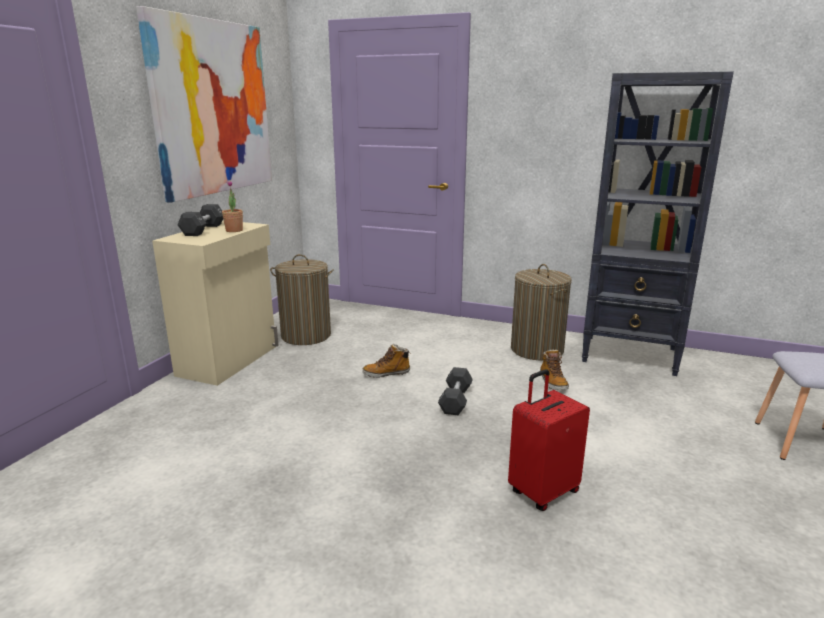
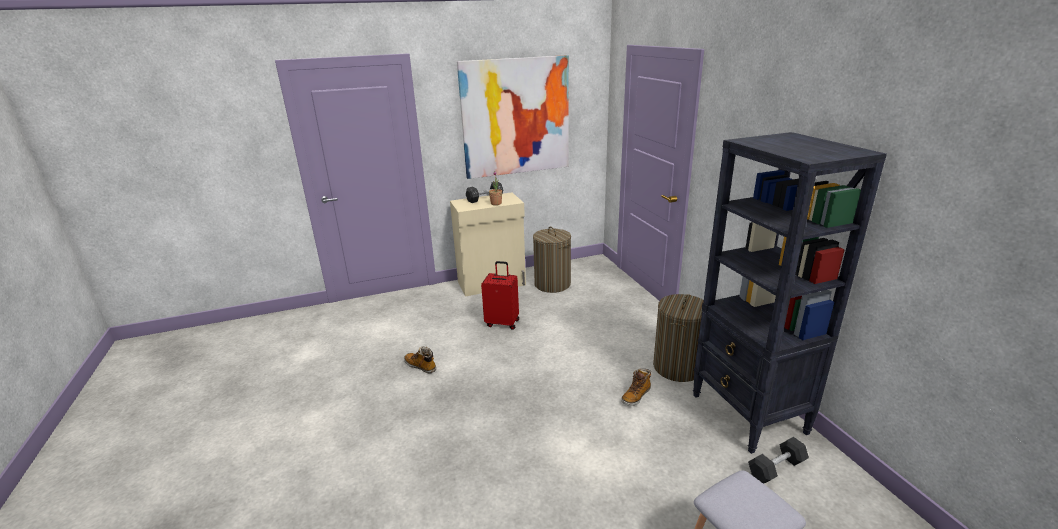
camera: 50 degrees right, 5 degrees up
(386, 373) = (549, 332): boot -> boot (421, 366)
(455, 400) = (553, 370): black dumbbell -> black dumbbell (776, 468)
(542, 491) = (493, 449): red suitcase -> red suitcase (502, 323)

